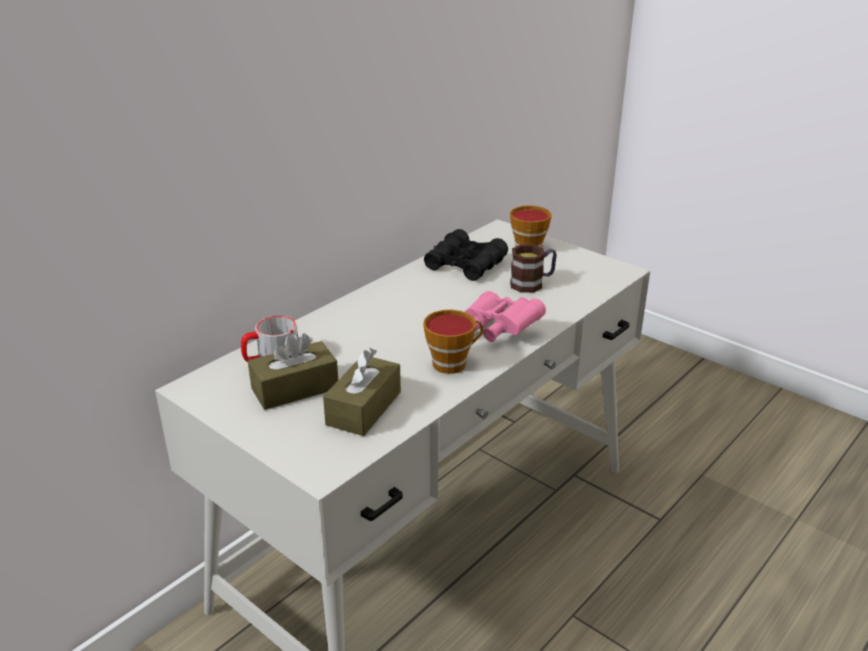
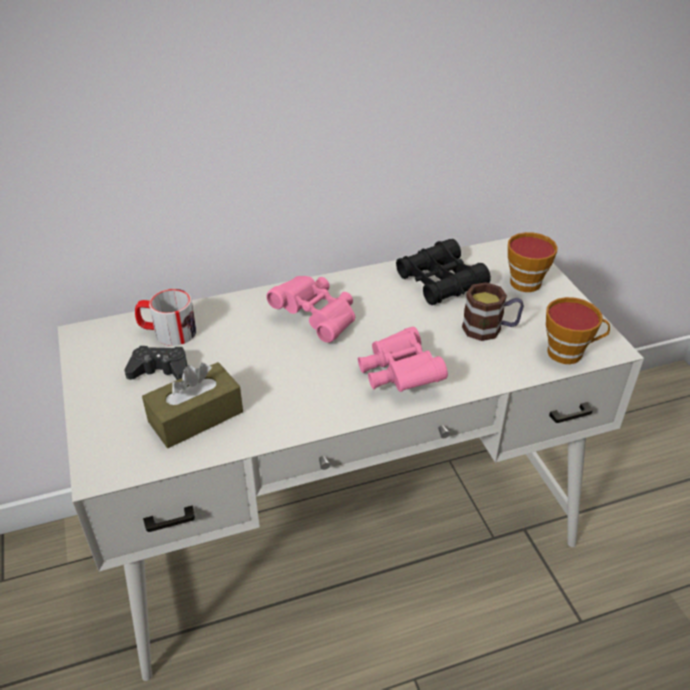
camera: 30 degrees right, 10 degrees up
(295, 388) = (160, 370): brown tissue box -> black game controller
(393, 314) = (317, 318): none -> pink binoculars
(453, 363) = (321, 398): cup -> cup (569, 353)

